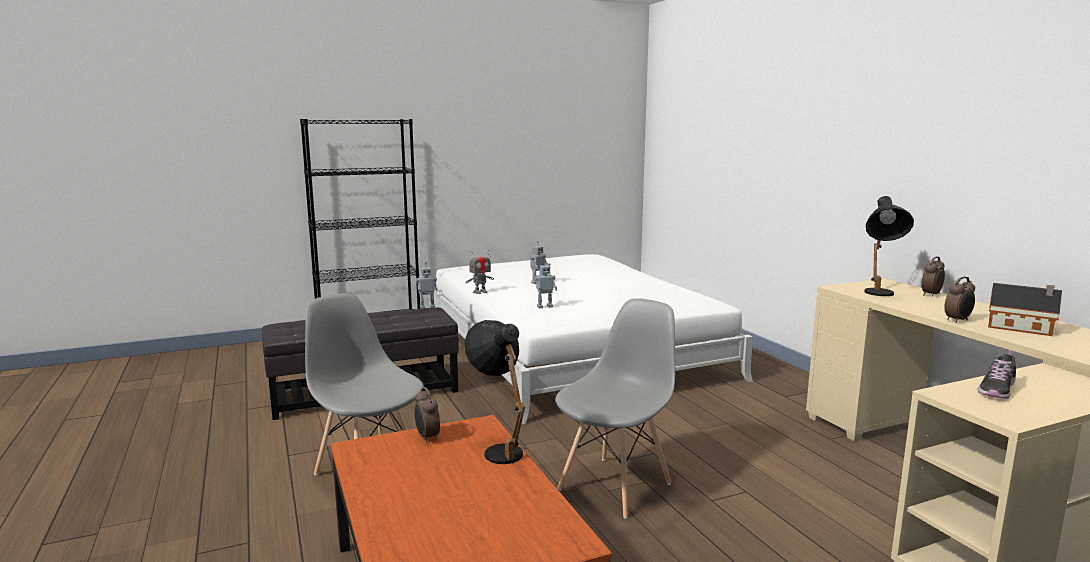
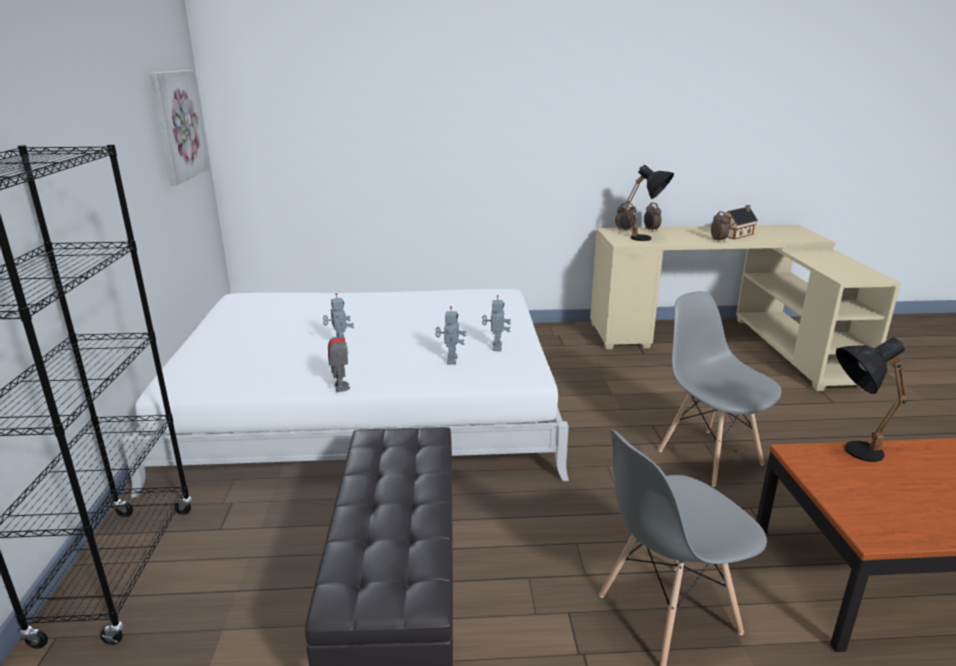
camera: 70 degrees left, 10 degrees up
(427, 307) = (361, 437): toy robot -> toy robot (496, 347)
(427, 437) = (836, 487): alarm clock -> alarm clock (624, 230)
(595, 131) = (178, 125): none -> picture
(997, 389) = (833, 268): shoe -> none

